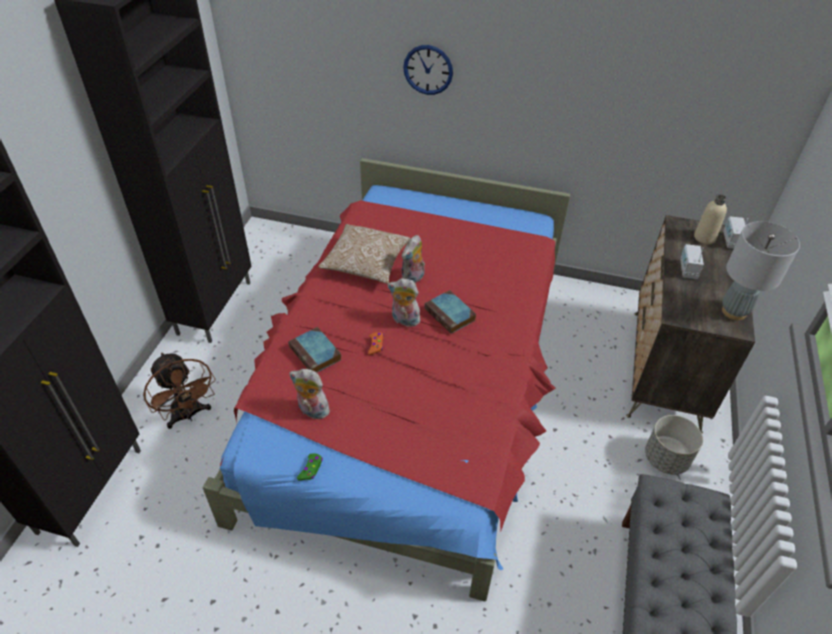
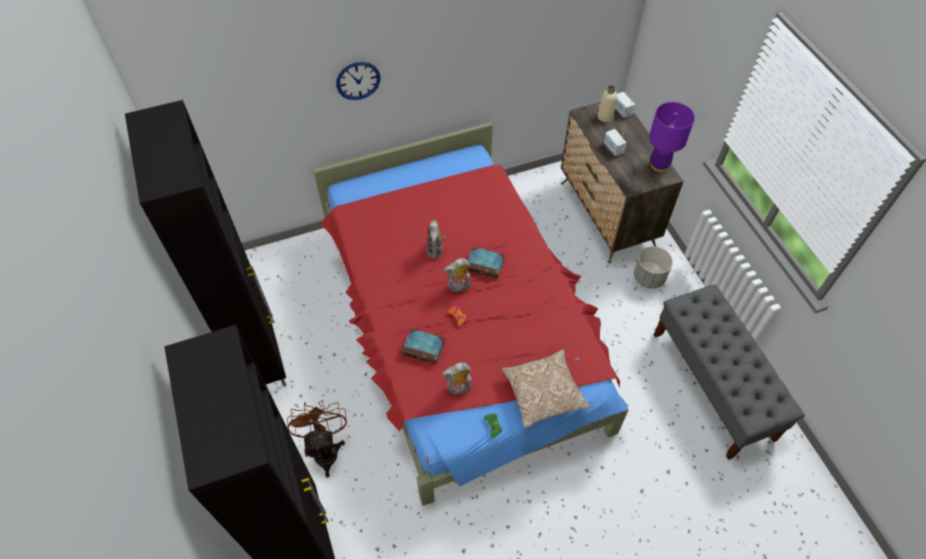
camera: 35 degrees left, 10 degrees up
(188, 415) = (325, 449): brown fan -> brown fan turned 120 degrees counterclockwise
(365, 263) = (392, 258): pillow -> pillow (543, 393)
(734, 311) = (659, 165): grey table lamp -> purple table lamp

